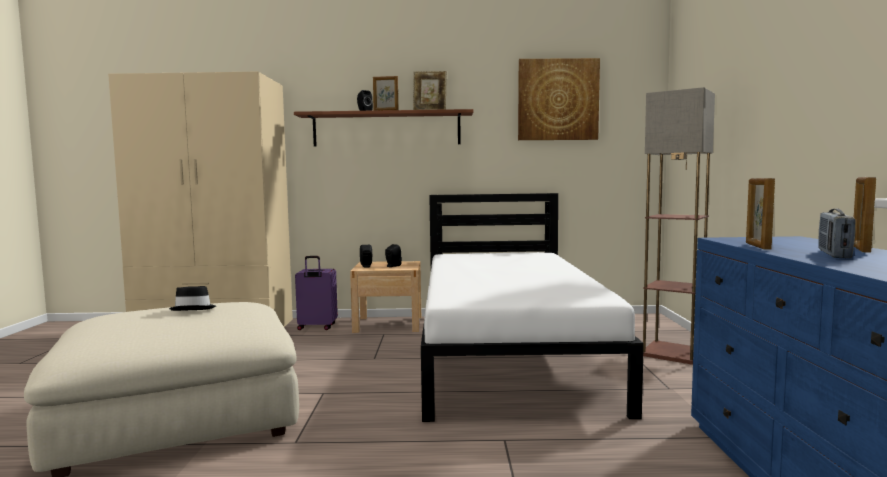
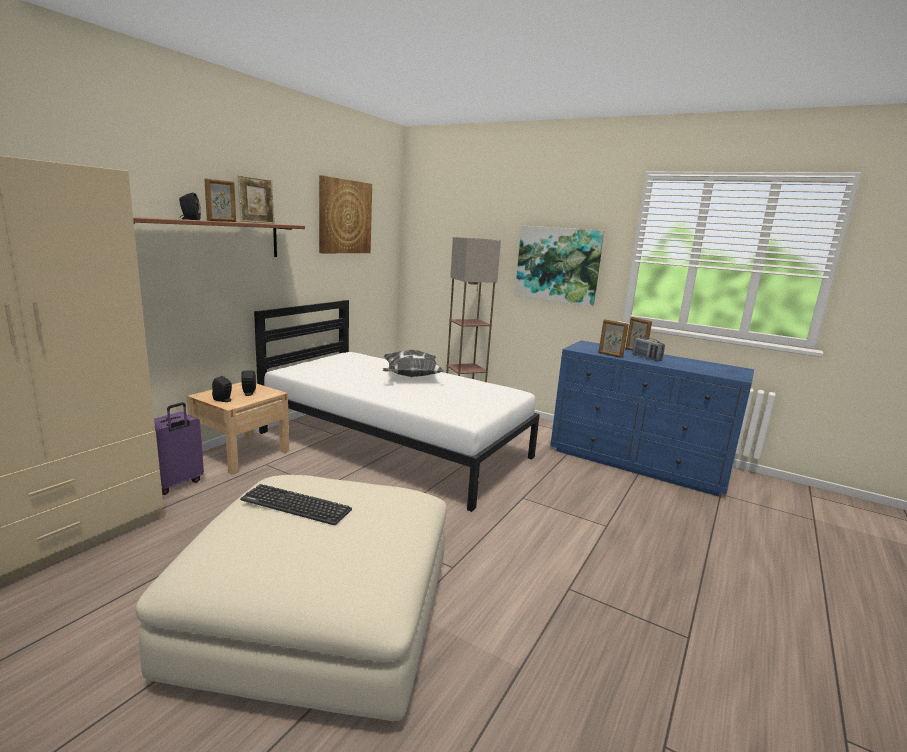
camera: 60 degrees left, 10 degrees up
(194, 309) = (296, 505): black hat -> keyboard
(529, 270) = (410, 377): none -> pillow
(802, 109) = (558, 265): none -> picture

